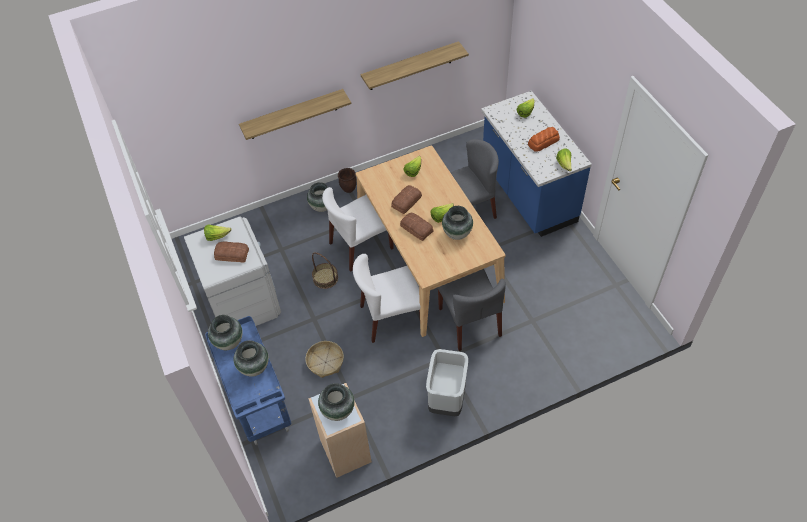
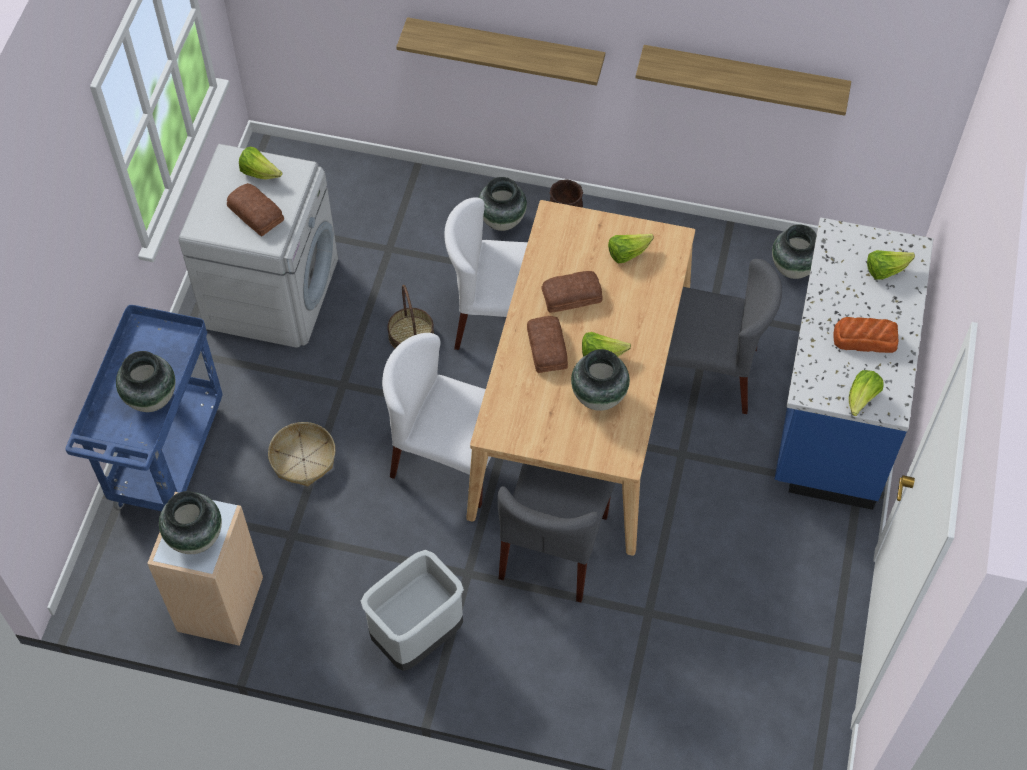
camera: 35 degrees right, 5 degrees up
(229, 342) = (151, 339): vase -> vase (793, 268)

